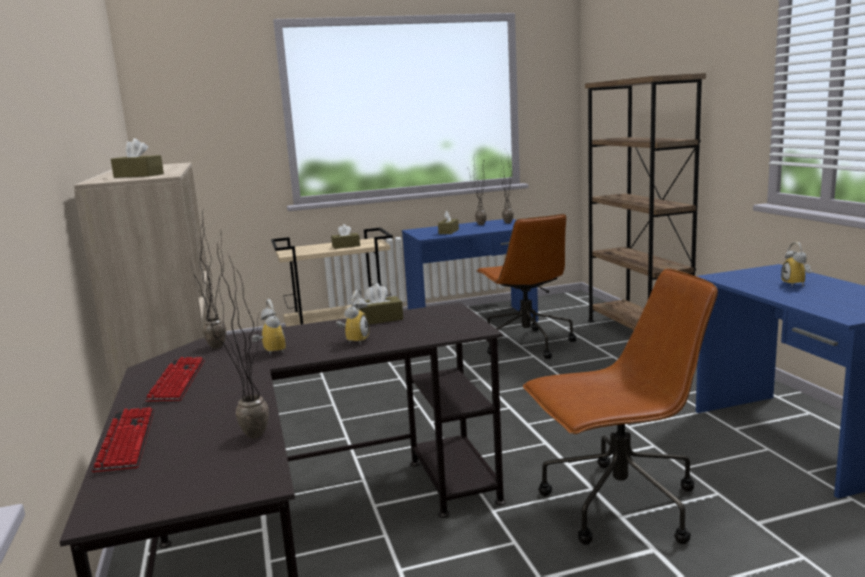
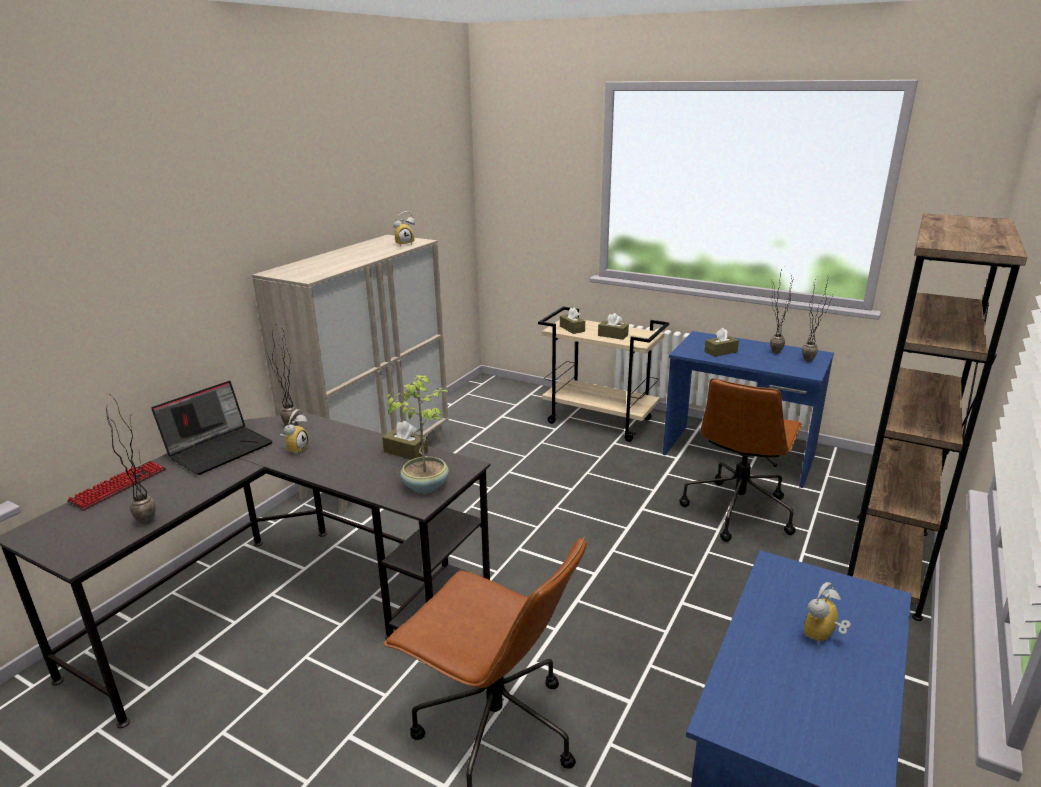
camera: 45 degrees right, 10 degrees up
(138, 175) = (313, 269): brown tissue box -> brown tissue box (572, 329)
(177, 381) = (219, 449): keyboard -> laptop
(354, 340) = (347, 466): alarm clock -> alarm clock (404, 244)
(450, 323) = (426, 485): none -> potted plant

